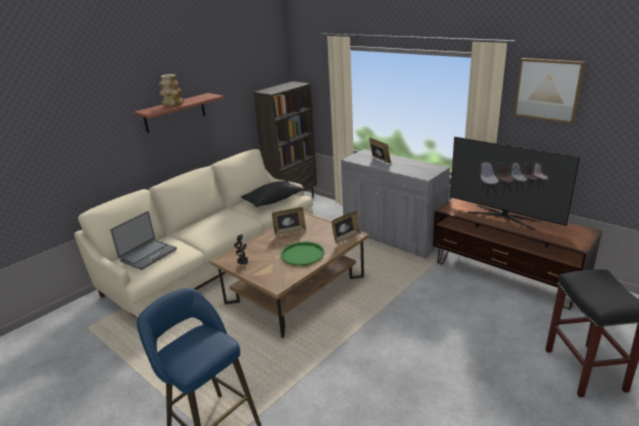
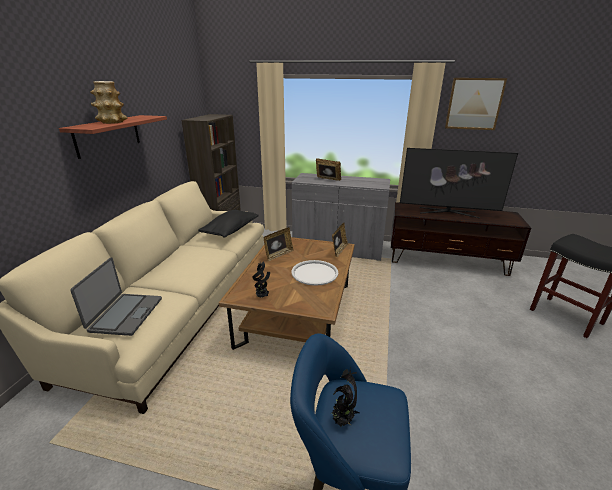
camera: 30 degrees left, 0 degrees up
(182, 345) = (343, 421): none -> potted plant
(302, 254) = (314, 273): green tray -> white tray

